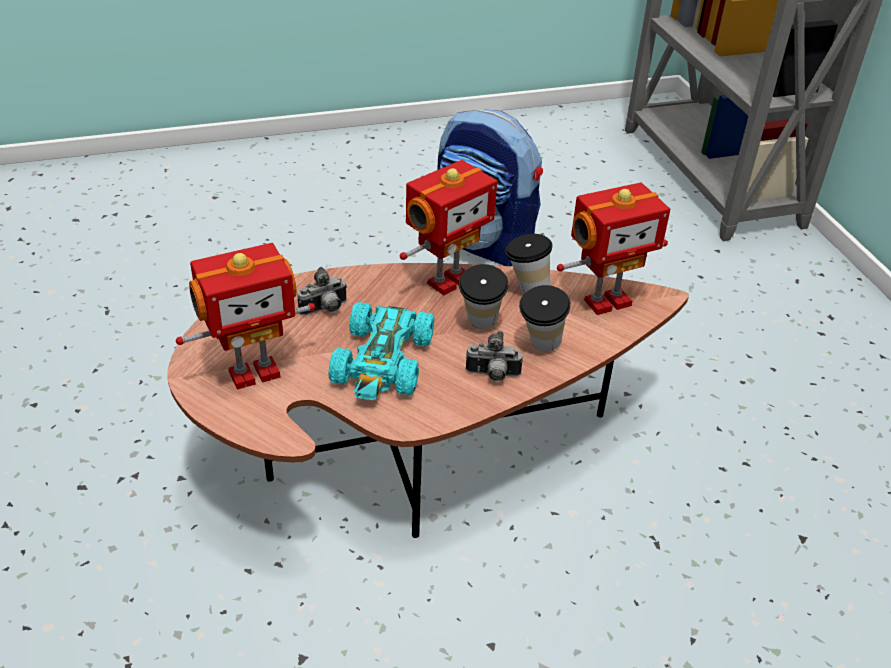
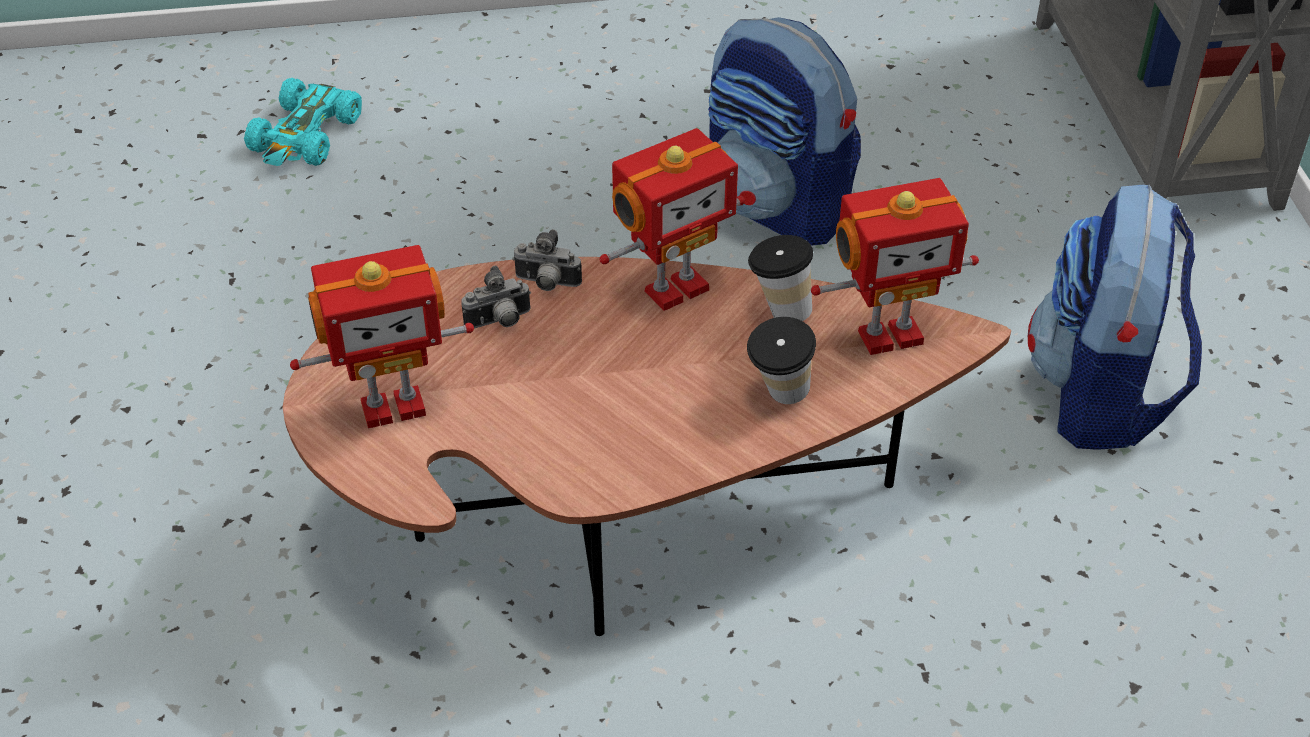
camera: 10 degrees right, 5 degrees up
(383, 362) = (563, 404): turquoise toy car -> turquoise toy car (306, 136)
(480, 326) = (704, 360): cup -> none
(492, 376) = (705, 434): camera -> camera (546, 284)
(726, 347) = (1101, 395): none -> backpack

